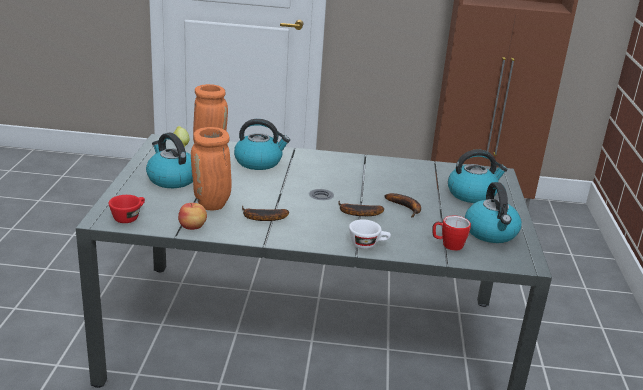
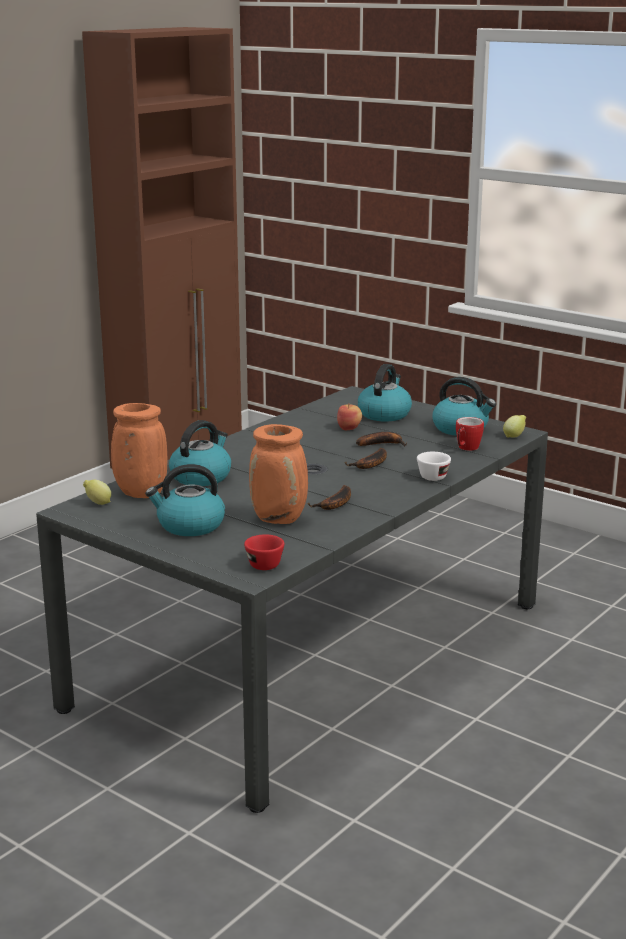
camera: 55 degrees left, 5 degrees down
(192, 227) = (319, 537): apple -> apple (349, 428)
(512, 262) = (514, 436): none -> lemon

